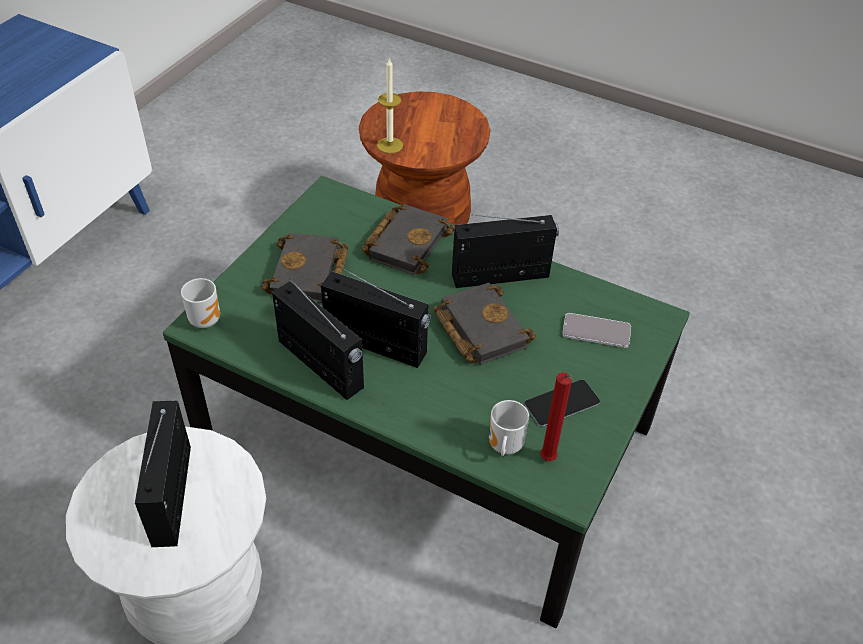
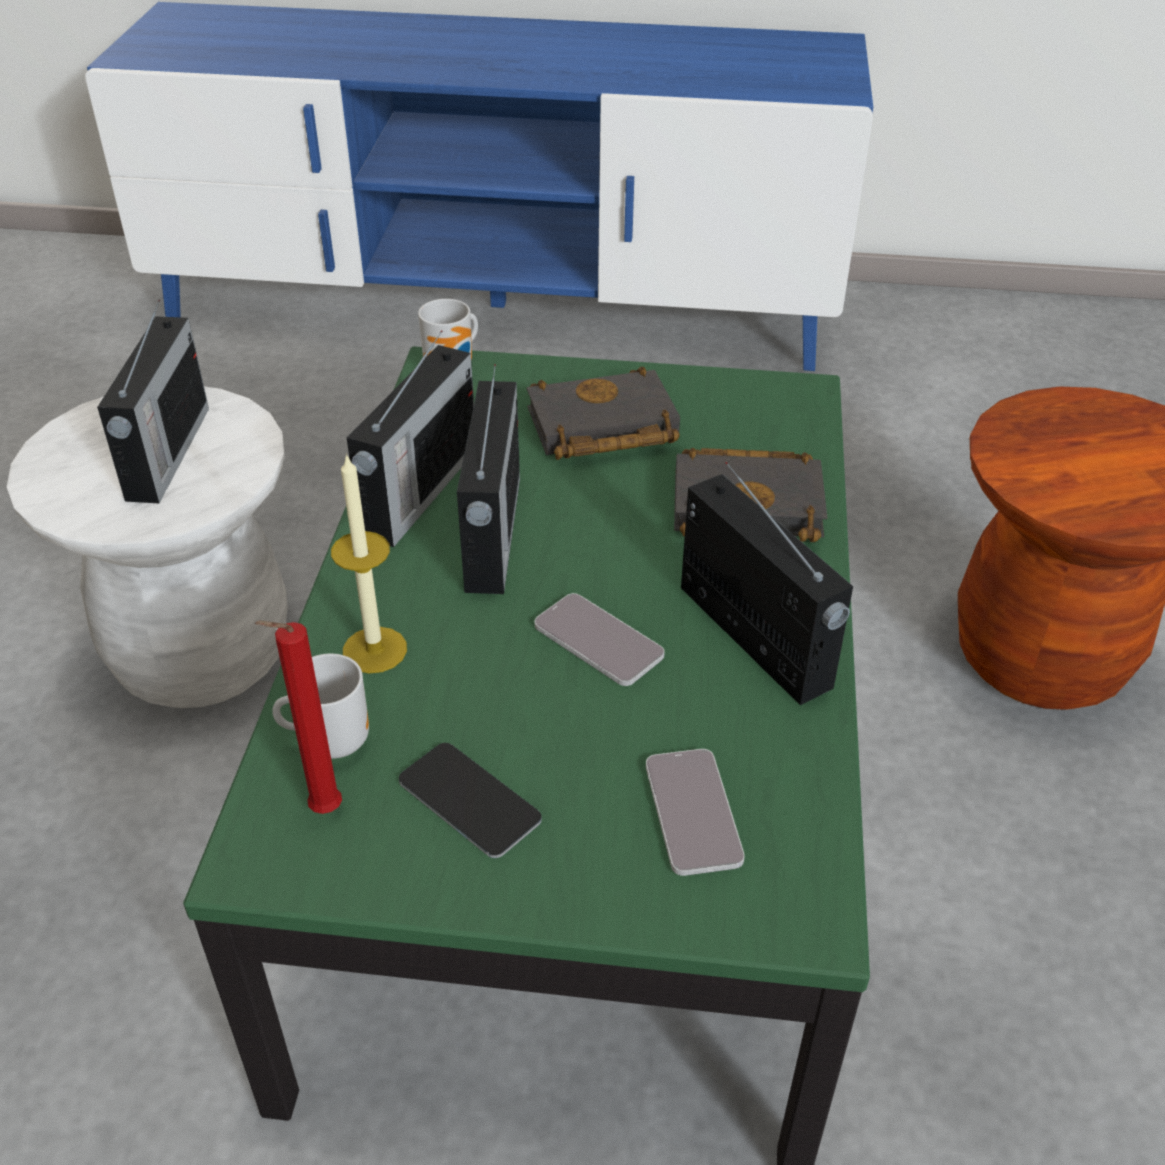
camera: 70 degrees right, 5 degrees down
(172, 492) = (166, 455): radio -> radio turned 120 degrees clockwise
(390, 145) = (1012, 434): candle -> candle (374, 650)
(478, 328) = (598, 641): black book -> phone

